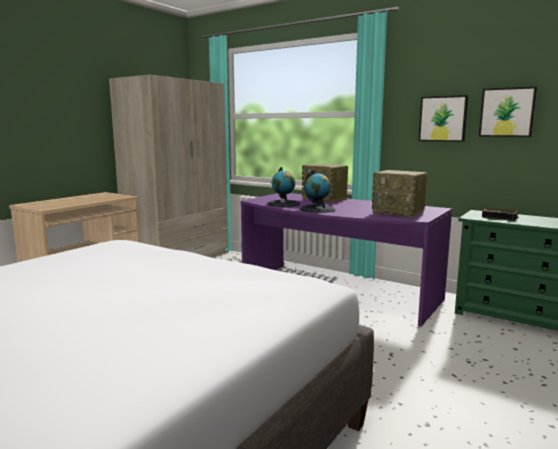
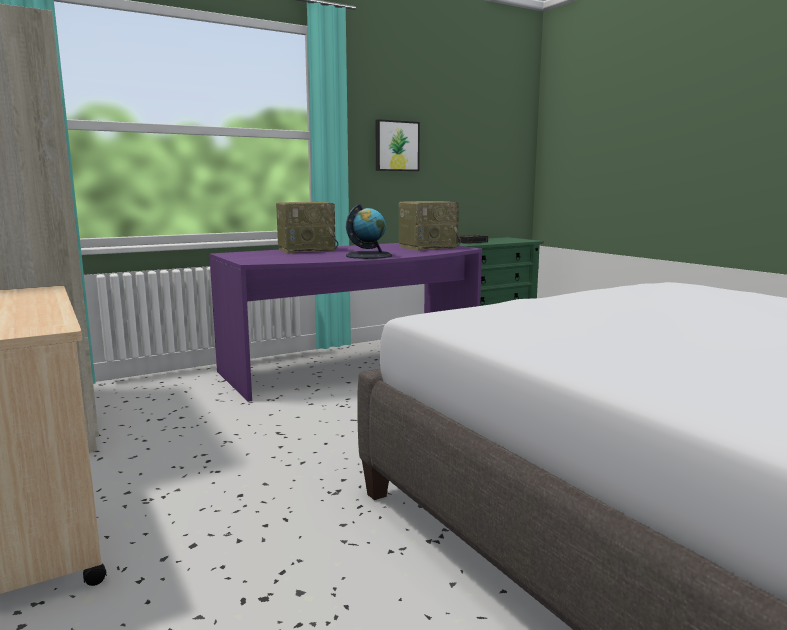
camera: 65 degrees left, 0 degrees up
(283, 204) = (308, 258): globe -> none
(507, 112) = (447, 142): picture -> none

